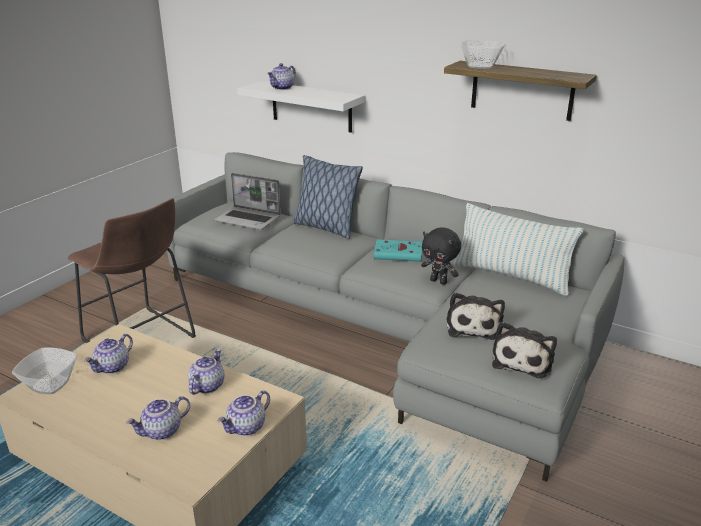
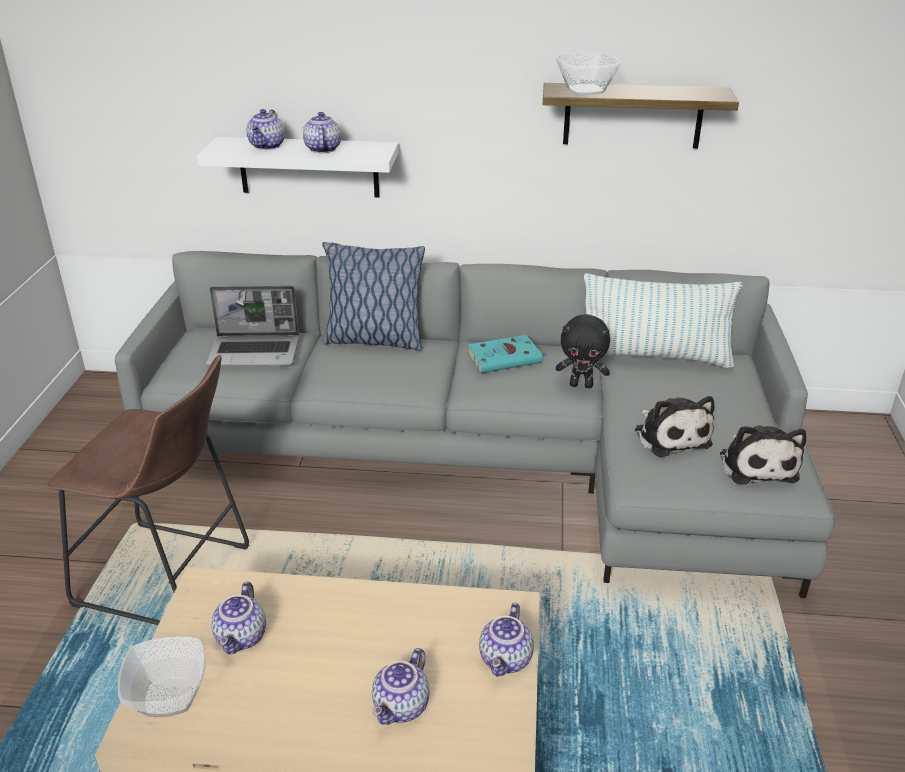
camera: 25 degrees left, 5 degrees up
(207, 386) = (402, 619): teapot -> teapot (322, 149)

